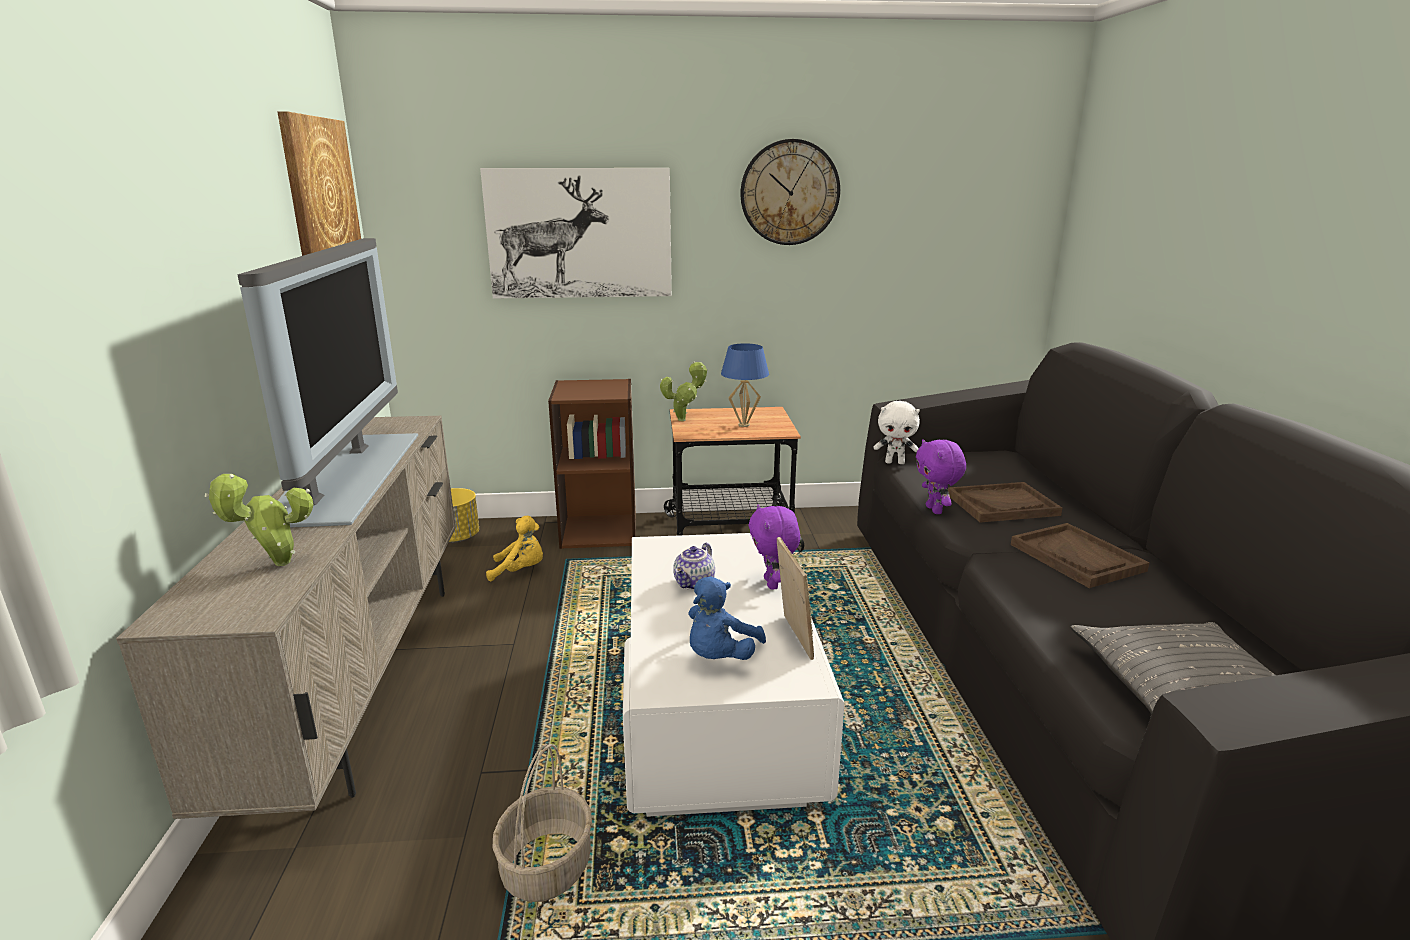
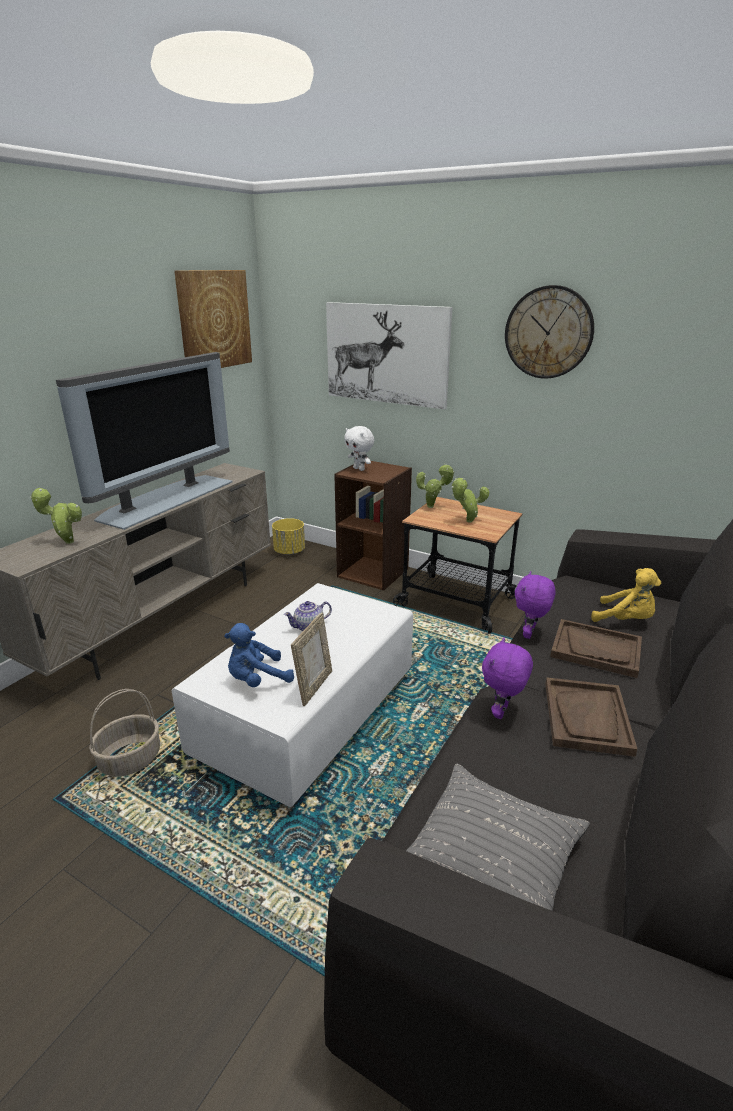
camera: 35 degrees right, 5 degrees up
(520, 571) = (300, 584): yellow plush toy -> yellow plush toy (625, 620)
(743, 425) = (467, 521): blue table lamp -> potted plant
(773, 584) = (354, 646): purple plush toy -> purple plush toy (502, 712)
(895, 462) = (560, 584): white plush toy -> white plush toy (359, 469)

